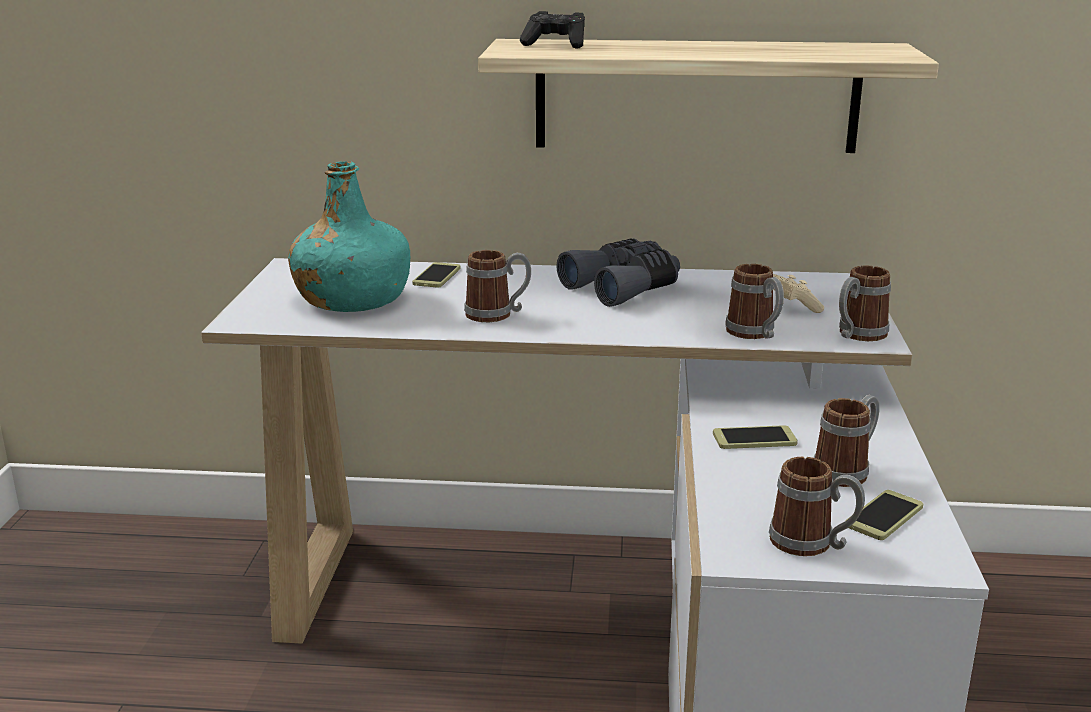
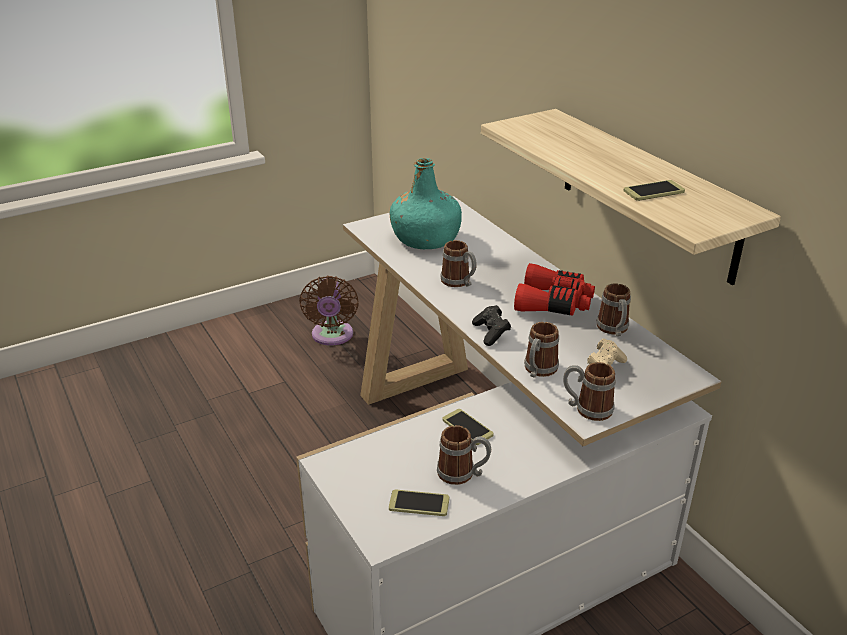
camera: 55 degrees right, 10 degrees up
(95, 610) = (332, 336): none -> brown fan
(436, 276) = (490, 245): phone -> phone (653, 191)
(556, 45) = (555, 128): black game controller -> black game controller (491, 333)
(624, 287) = (554, 303): grey binoculars -> red binoculars
(812, 544) = (362, 486): mug -> mug (614, 330)

